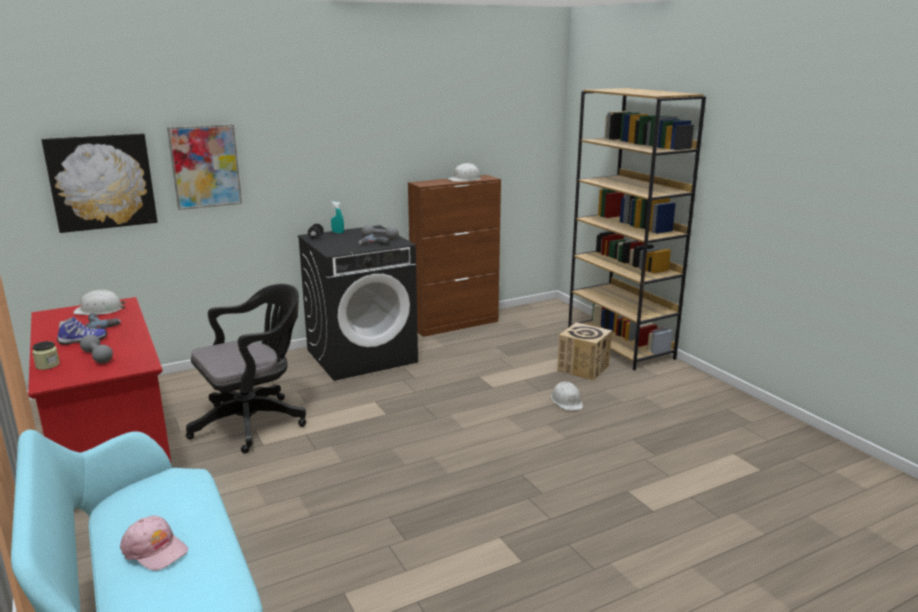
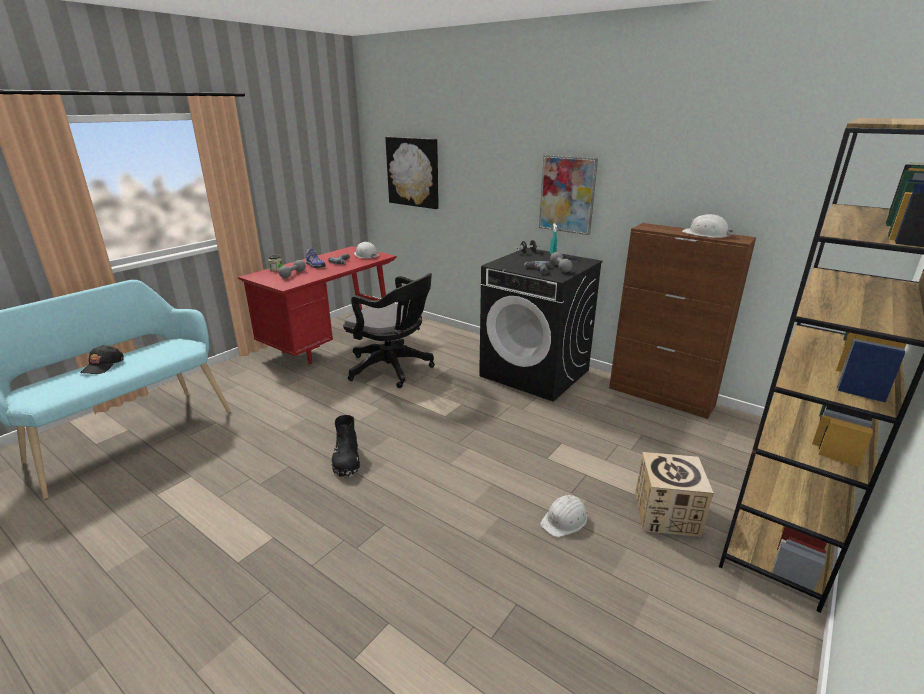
camera: 65 degrees right, 5 degrees up
(155, 550) = (103, 365): pink cap -> black cap
(205, 166) = (471, 171): picture -> picture (567, 194)
(411, 479) = (347, 460): none -> black boot

